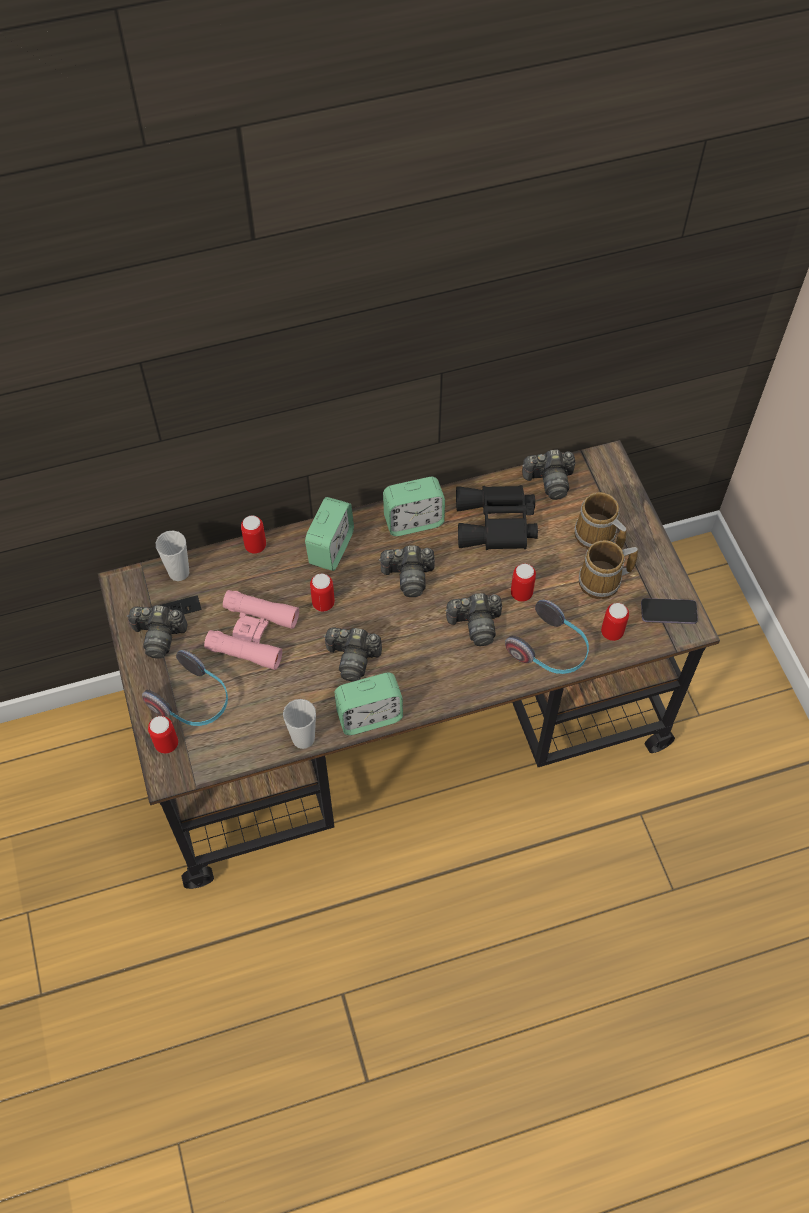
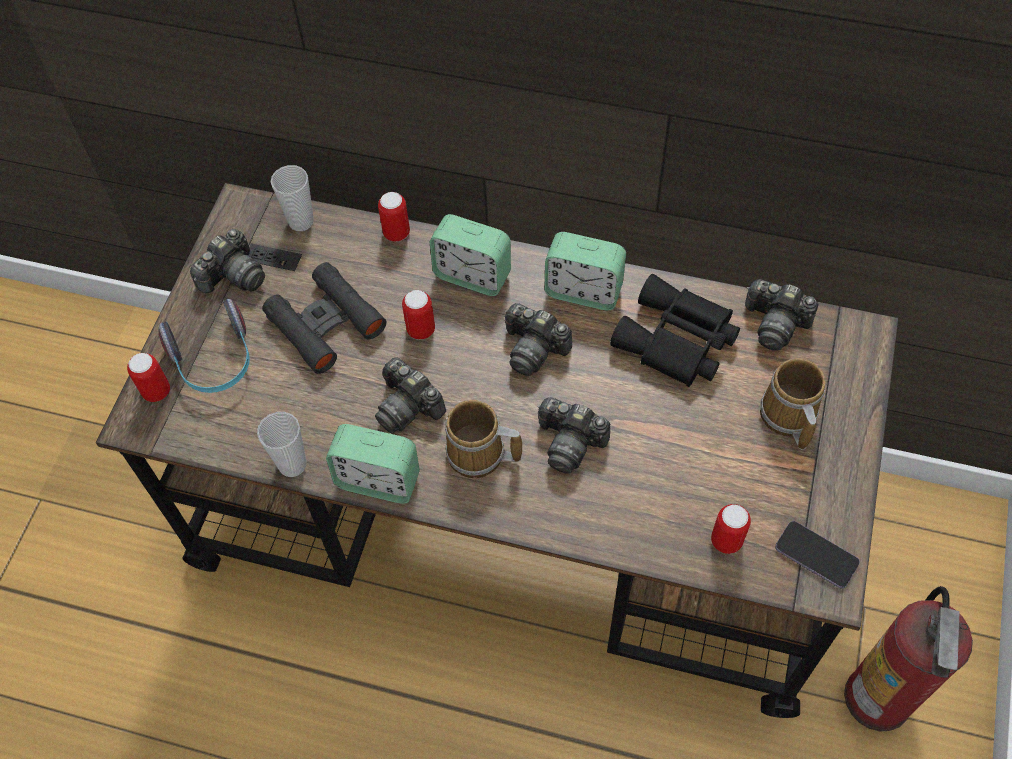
camera: 35 degrees right, 0 degrees up
(159, 636) = (233, 276): camera -> camera turned 90 degrees counterclockwise
(253, 634) = (325, 323): pink binoculars -> black binoculars
(331, 548) = (472, 275): alarm clock -> alarm clock turned 60 degrees clockwise
(521, 593) = (648, 436): can -> none
(550, 650) = (636, 520): headphones -> none
(603, 581) = (758, 474): mug -> mug (479, 455)
(712, 702) = (878, 698): none -> fire extinguisher

